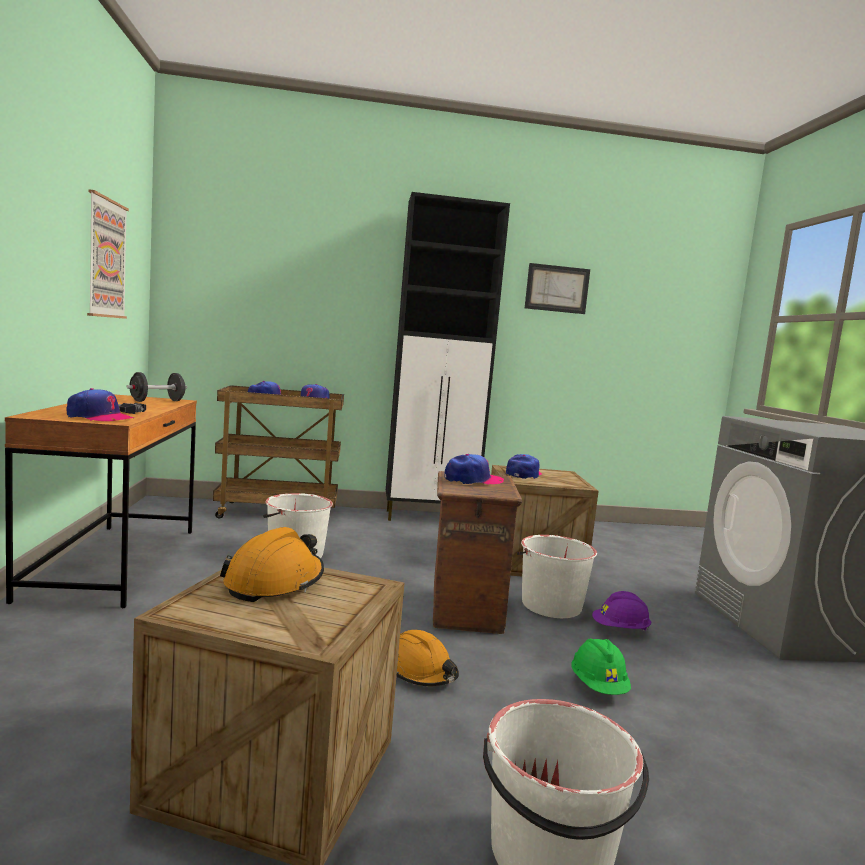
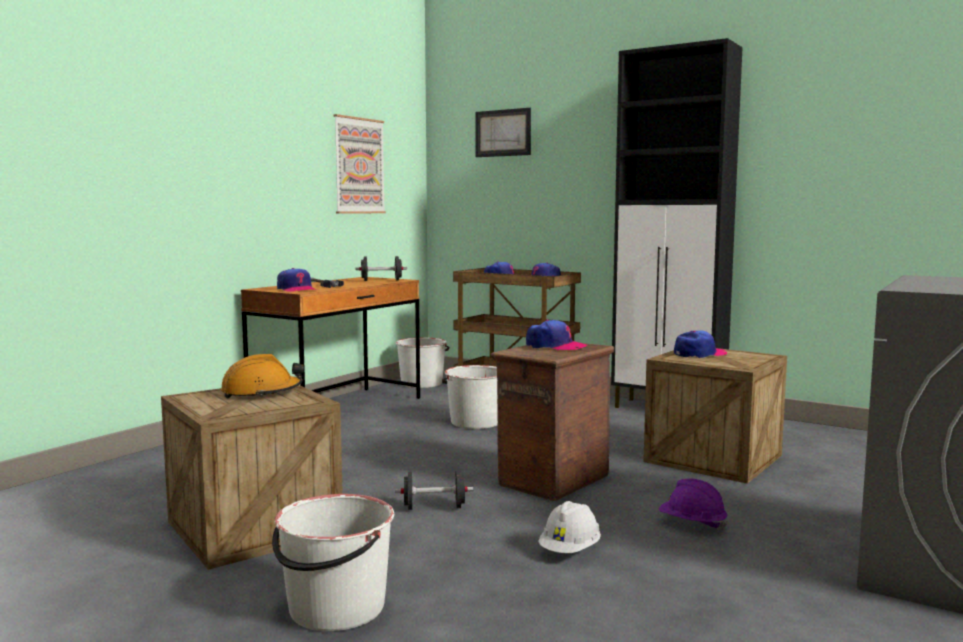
camera: 40 degrees right, 0 degrees up
(420, 672) = (434, 507): orange hard hat -> black dumbbell
(550, 605) = (653, 493): white bucket -> white bucket (421, 383)
(557, 288) = (825, 127): picture -> picture (503, 133)
(598, 687) = (570, 551): green hard hat -> white hard hat

